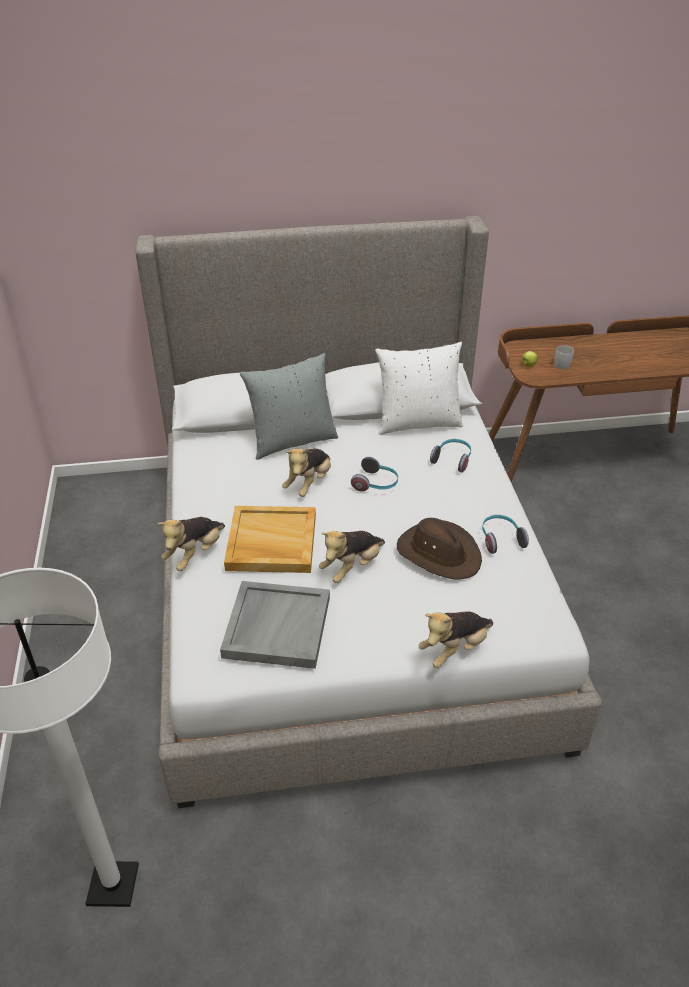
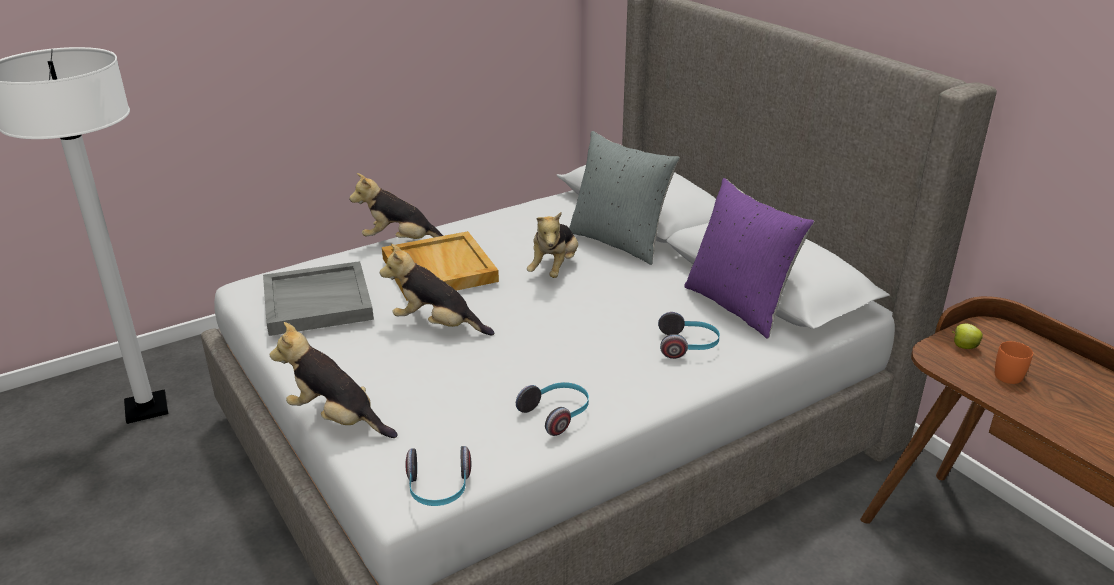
camera: 65 degrees right, 10 degrees down
(309, 483) = (554, 269): plush toy -> plush toy turned 75 degrees counterclockwise
(376, 484) = (589, 306): headphones -> headphones (438, 490)
(417, 423) = (739, 306): white pillow -> purple pillow
(439, 553) = (497, 374): brown hat -> none
(560, 364) = (1011, 374): white mug -> orange mug

